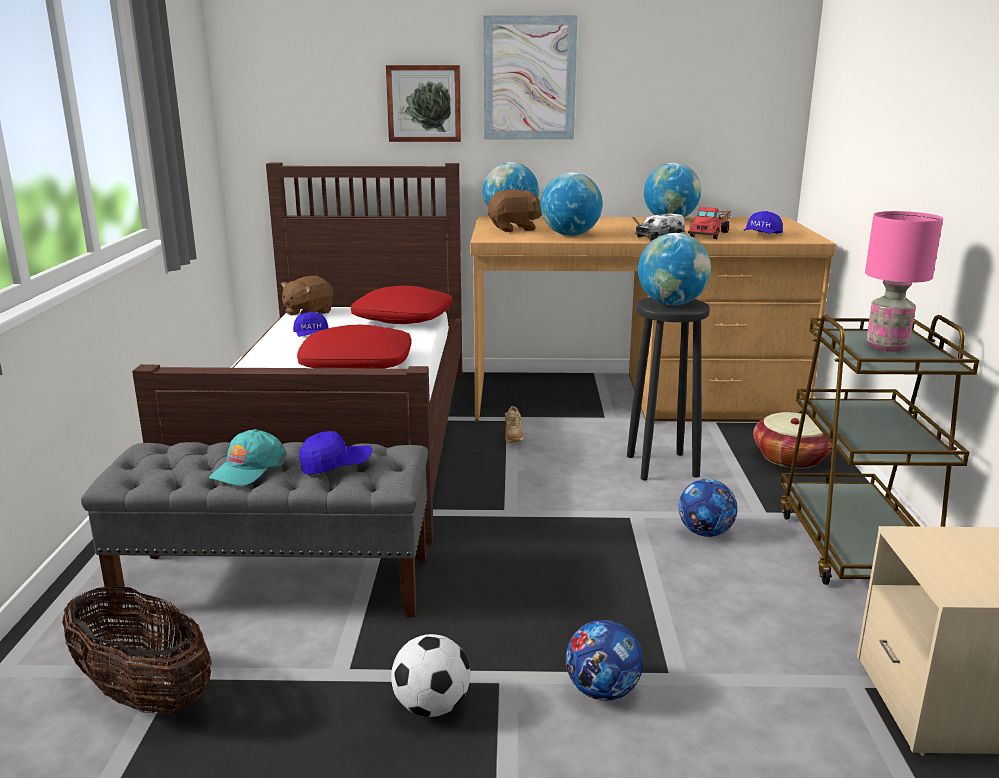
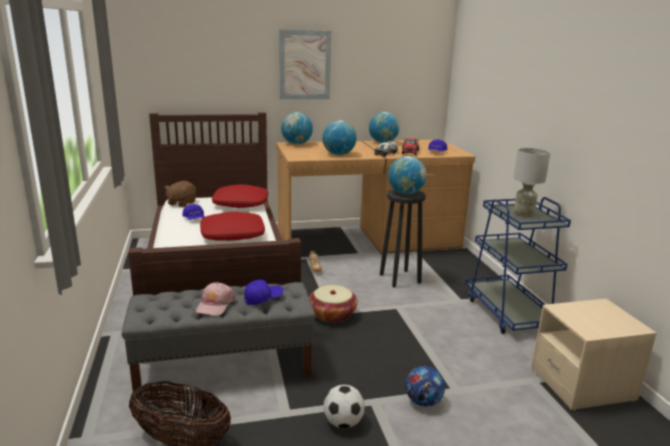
camera: 15 degrees left, 0 degrees up
(248, 469) = (215, 305): turquoise cap -> pink cap
(424, 103) = (244, 78): picture -> none
(514, 229) = (305, 151): brown plush toy -> none
(705, 532) = (436, 313): football -> none
(791, 458) = (461, 268): basket -> basket (332, 314)
(855, 546) = (508, 313): brown cart -> blue cart
(885, 347) = (523, 214): pink table lamp -> grey table lamp

